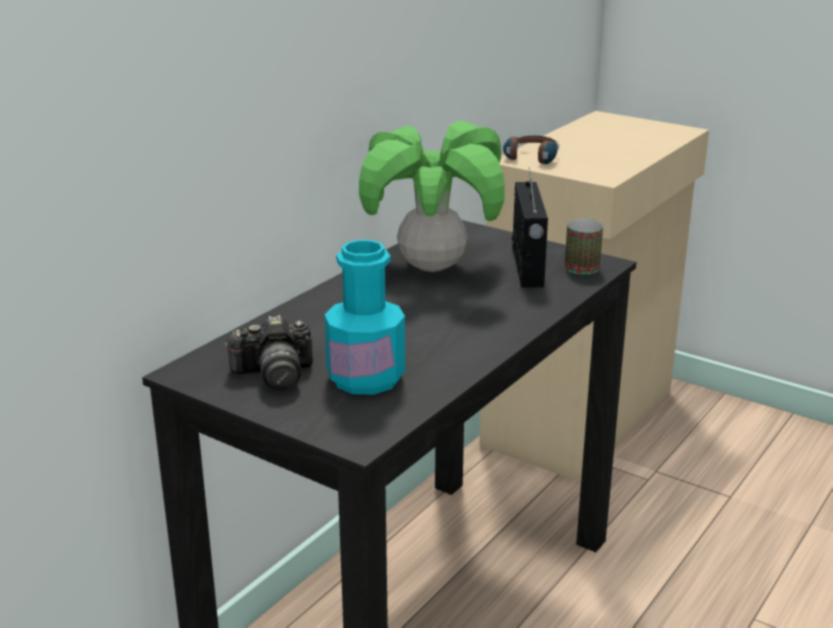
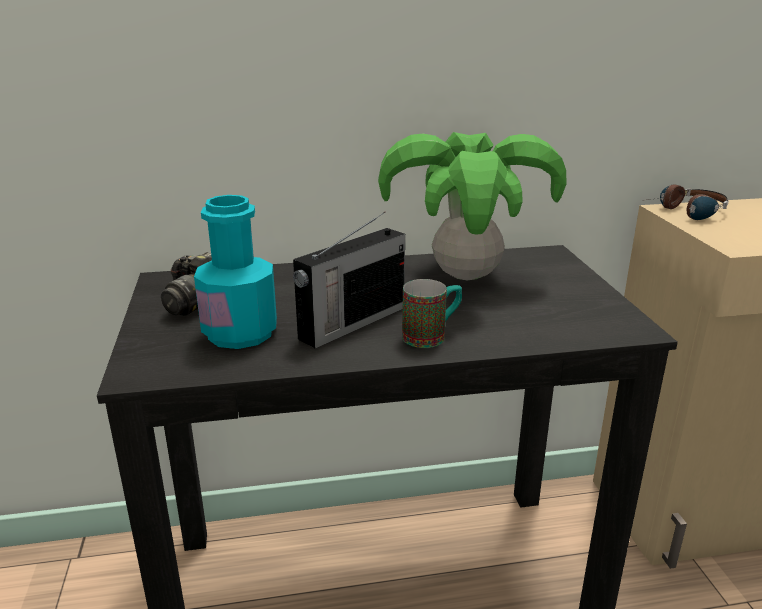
camera: 45 degrees right, 0 degrees up
(527, 267) = (548, 304): radio -> radio (351, 323)
(583, 265) = (609, 323): mug -> mug (432, 336)

